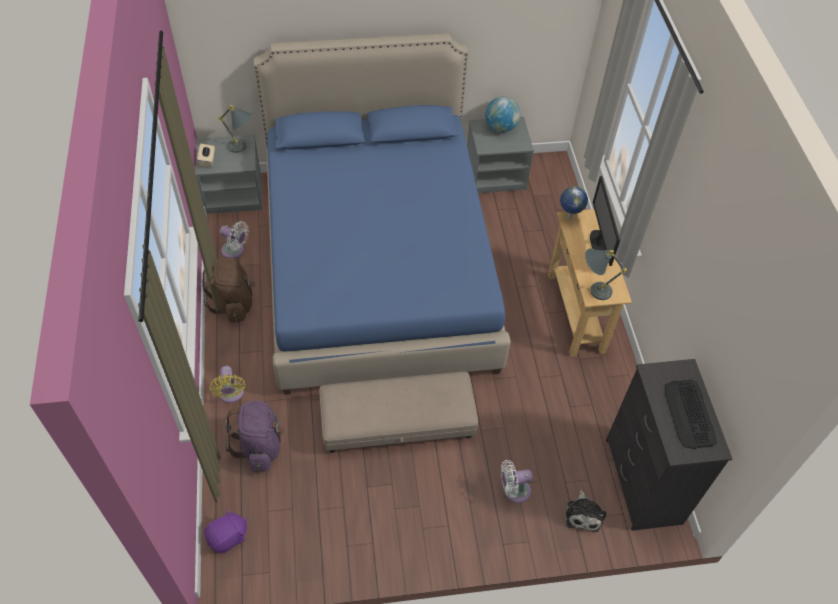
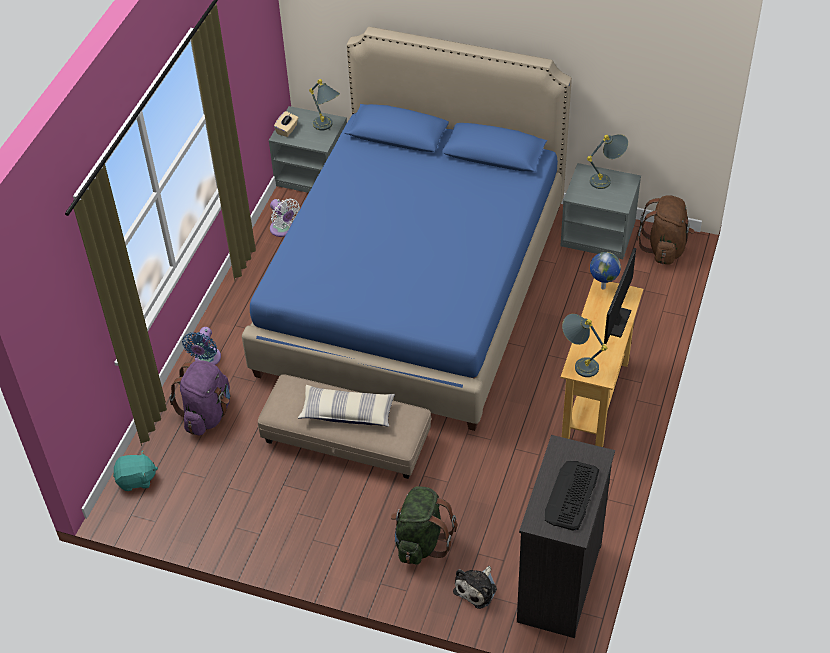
camera: 30 degrees right, 5 degrees down
(228, 537) = (136, 480): purple plush toy -> turquoise plush toy
(231, 394) = (206, 359): yellow fan -> blue fan
(234, 303) = (255, 279): brown backpack -> brown backpack (665, 248)
(401, 400) = (347, 412): none -> pillow
(501, 127) = (607, 180): globe -> grey table lamp
(514, 491) = (421, 541): white fan -> green backpack

